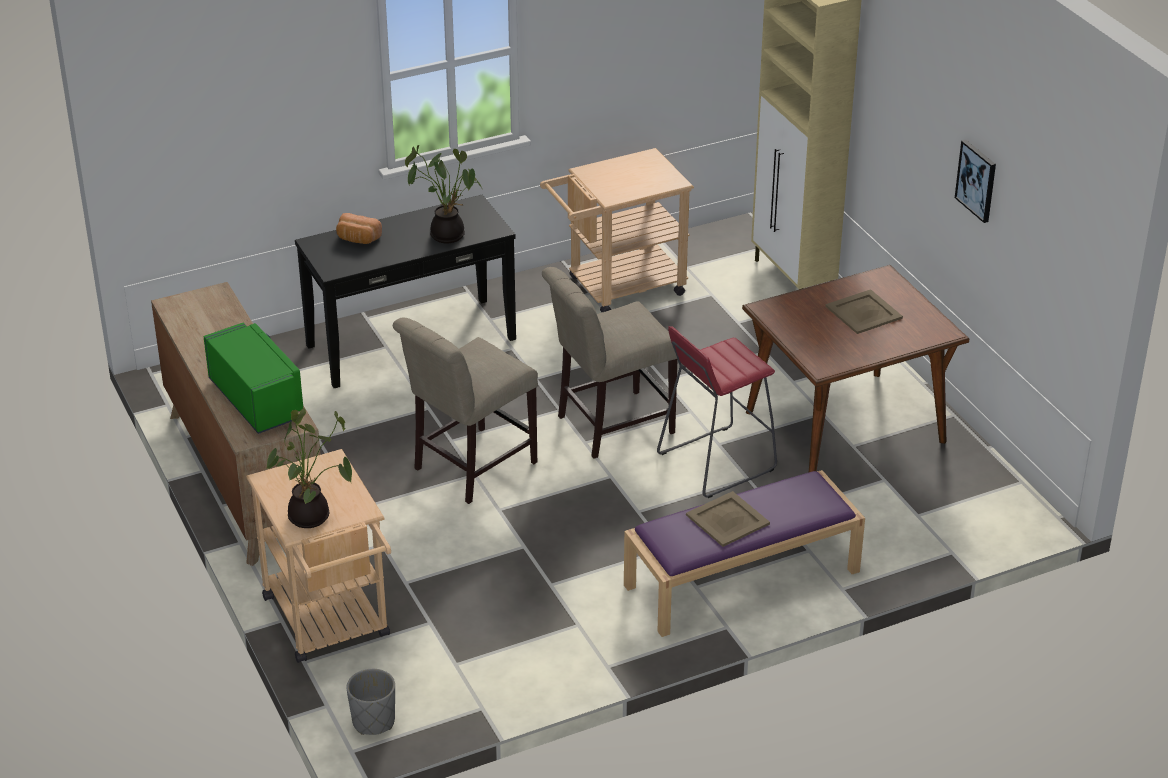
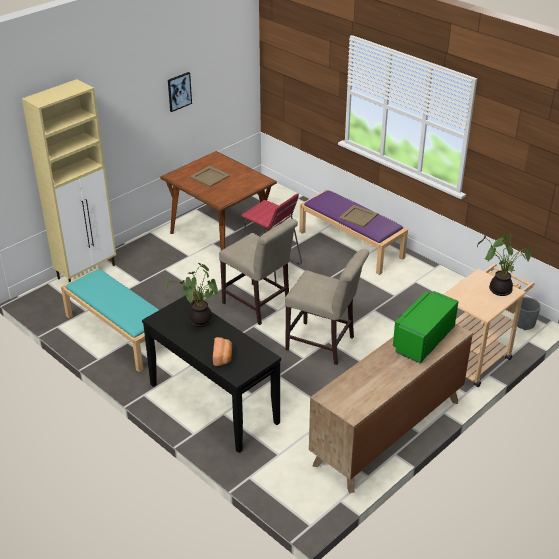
camera: 110 degrees left, 0 degrees up
(617, 288) = (118, 332): beige cart -> turquoise bench

